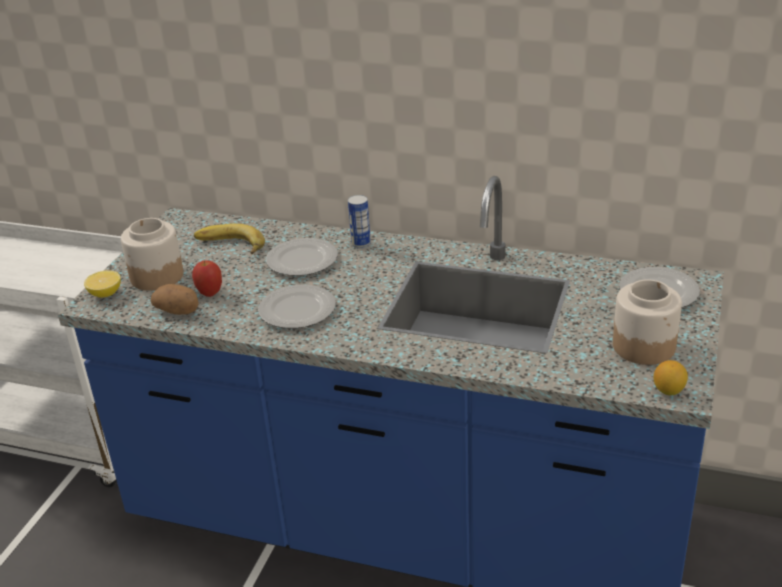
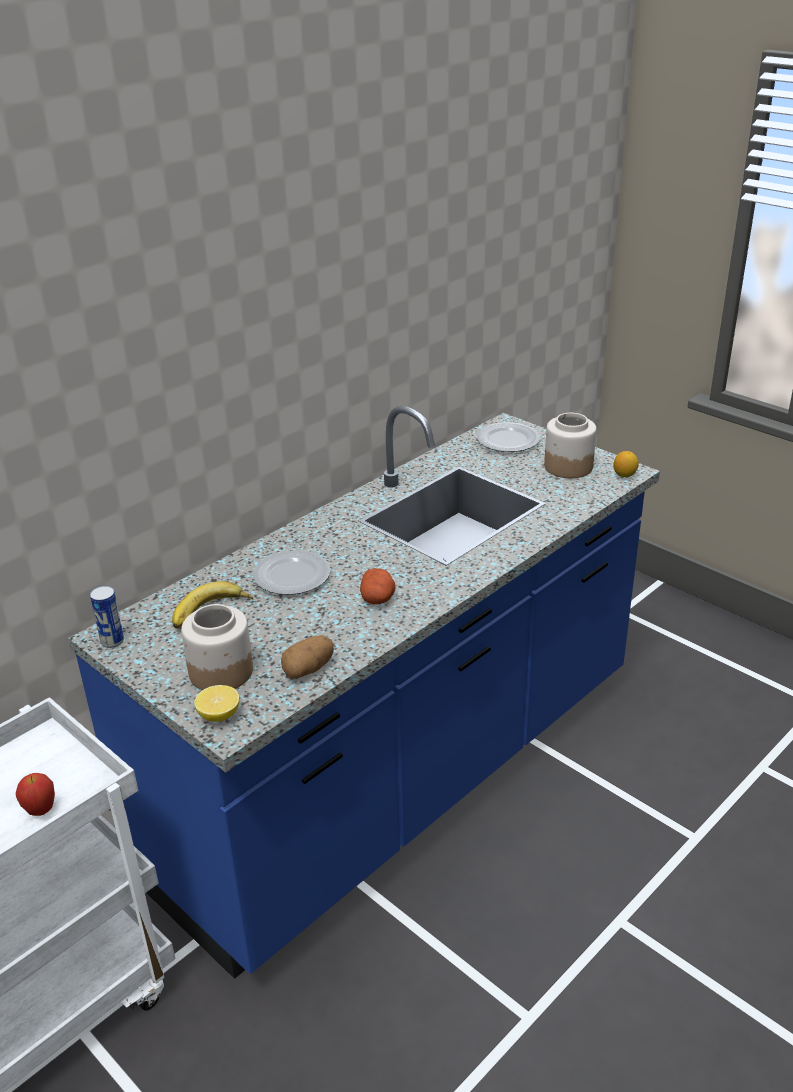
camera: 65 degrees left, 0 degrees up
(210, 293) = (294, 643): apple -> apple (40, 810)
(297, 310) = (378, 598): plate -> potato
(361, 244) = (297, 539): can -> can (112, 641)

